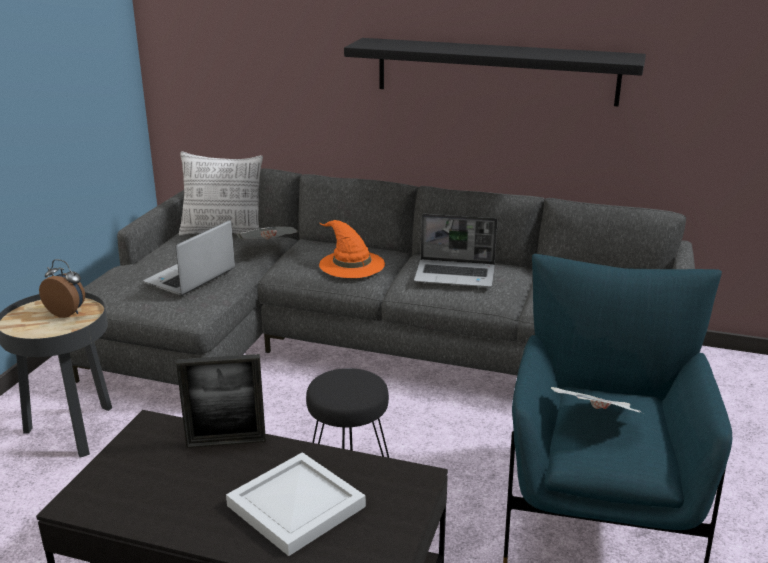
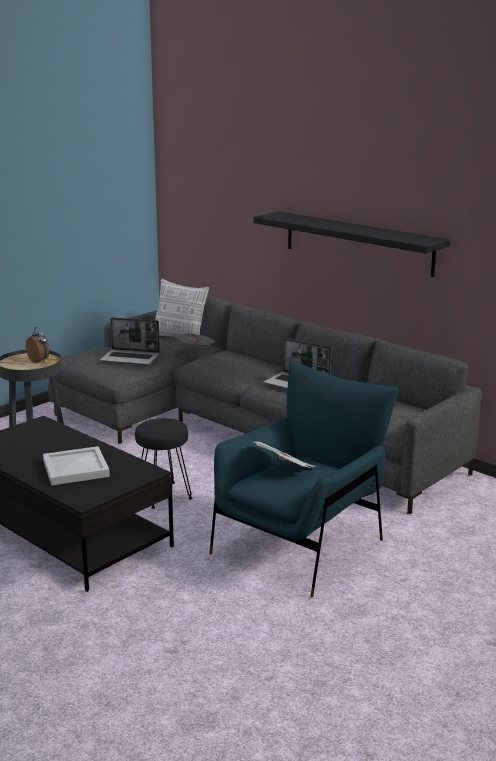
camera: 25 degrees right, 5 degrees down
(190, 278) = (131, 358): laptop -> laptop turned 135 degrees counterclockwise
(226, 442) = (70, 437): picture frame -> none
(351, 264) = (236, 367): orange hat -> none

